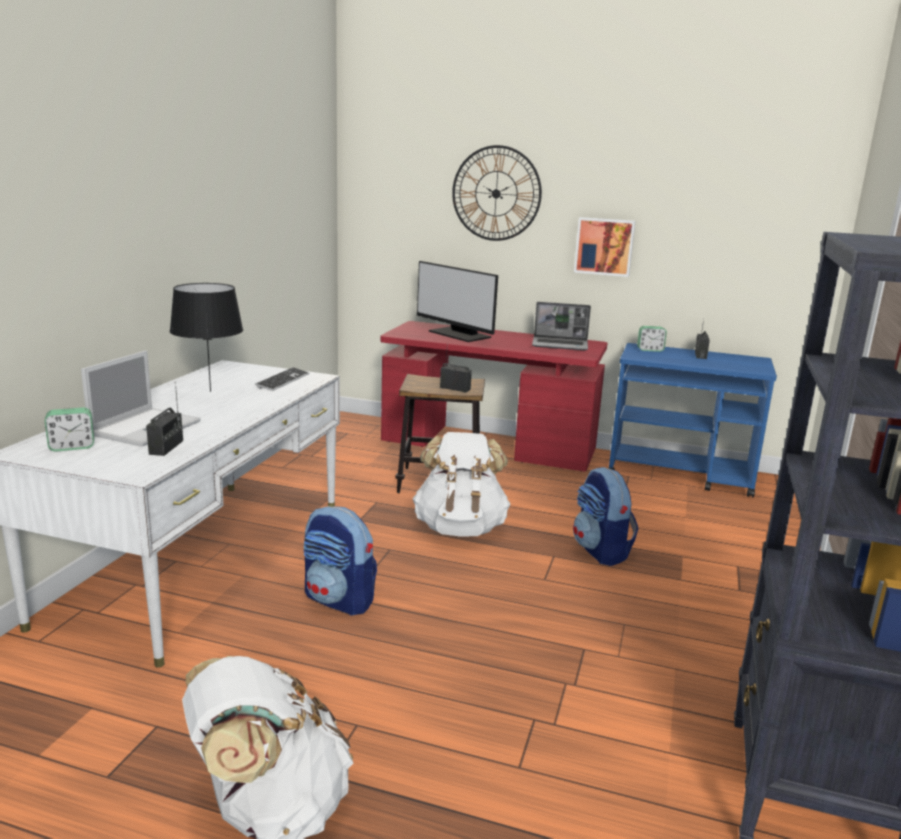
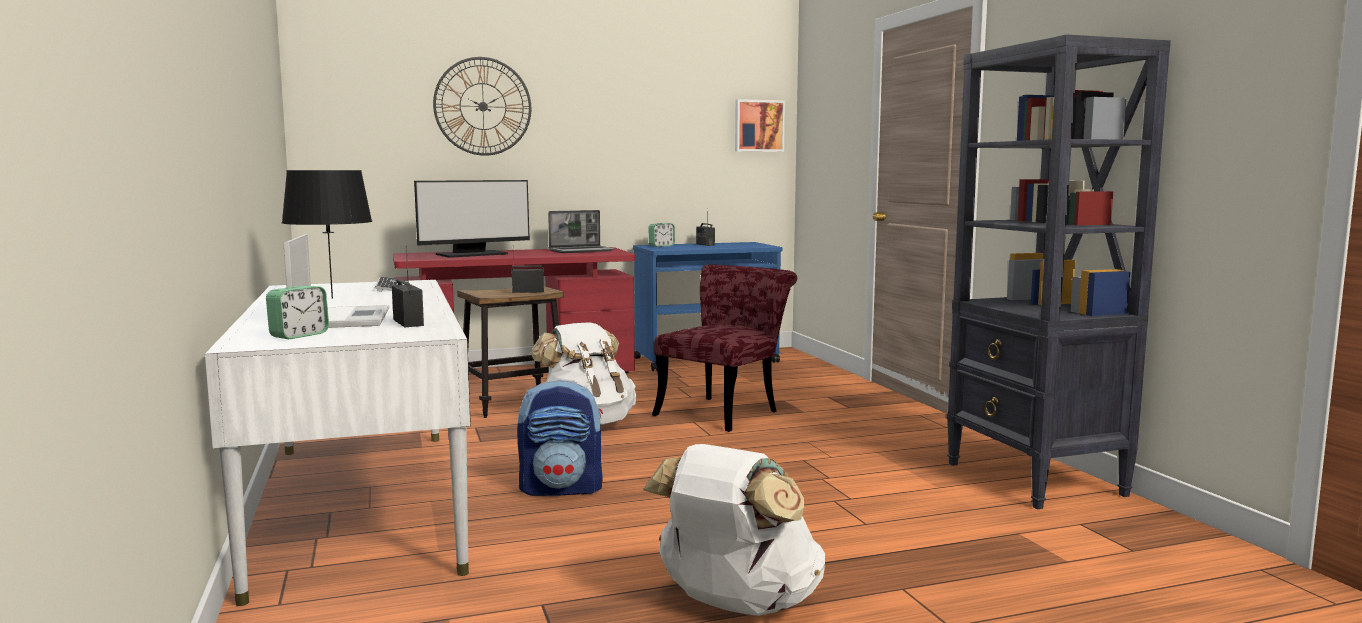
camera: 35 degrees left, 10 degrees down
(458, 334) = (472, 254): monitor -> monitor turned 45 degrees counterclockwise
(601, 551) = (724, 411): backpack -> red chair
(604, 246) = (598, 153): picture -> picture (758, 126)

